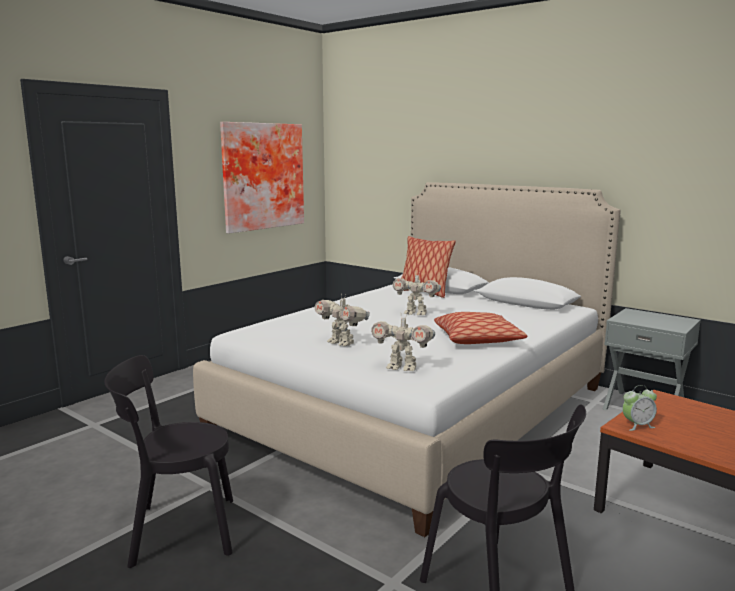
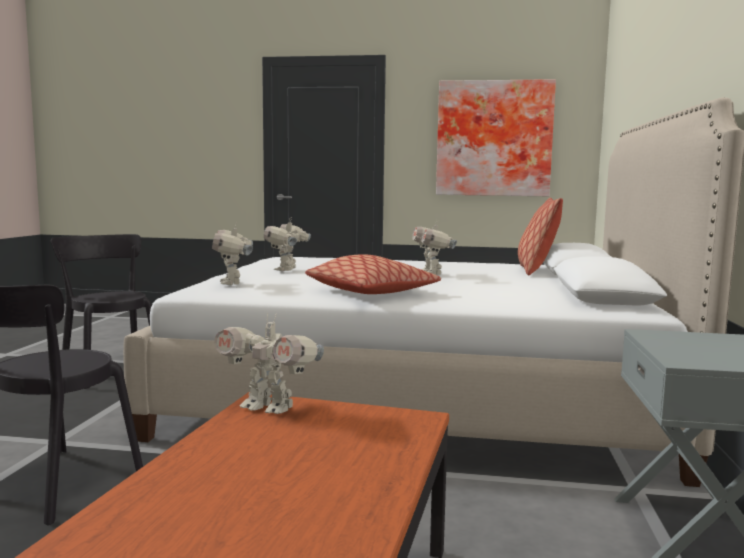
camera: 60 degrees right, 5 degrees down
(637, 425) = (269, 407): alarm clock -> toy robot

